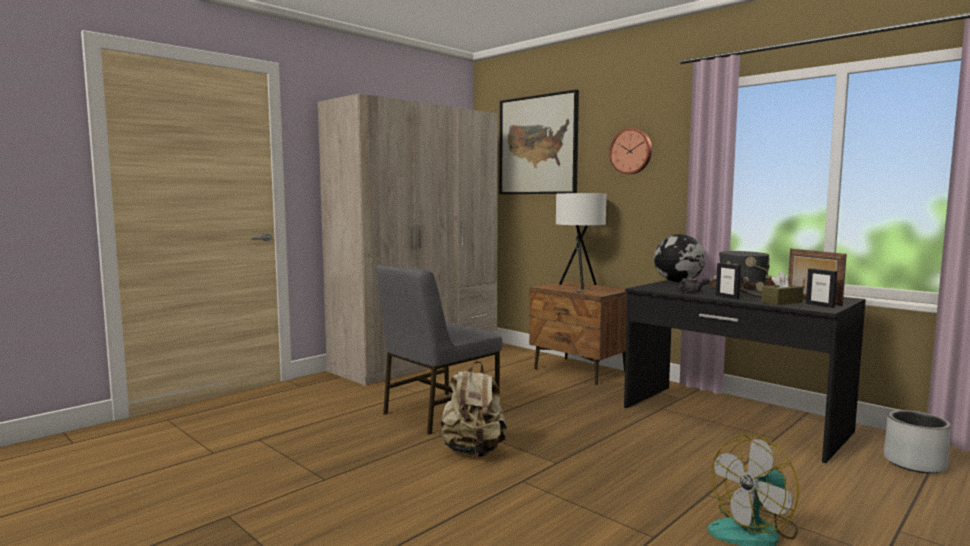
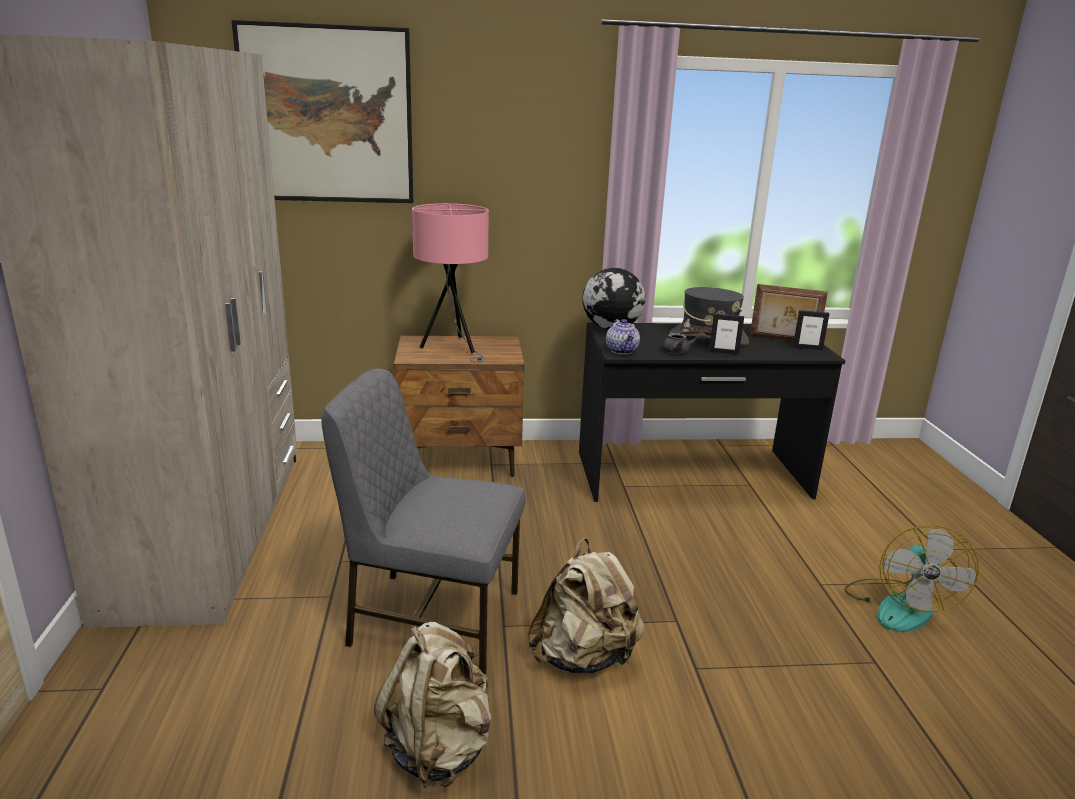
camera: 50 degrees left, 15 degrees up
(355, 445) = (439, 748): none -> beige backpack
(438, 413) = (432, 618): grey chair -> grey chair turned 105 degrees clockwise
(579, 287) = (453, 348): white table lamp -> pink table lamp
(631, 151) = (508, 141): wall clock -> none
(649, 288) = (622, 351): none -> teapot
(781, 302) = (775, 350): brown tissue box -> none
(913, 463) = (847, 470): grey planter -> none

